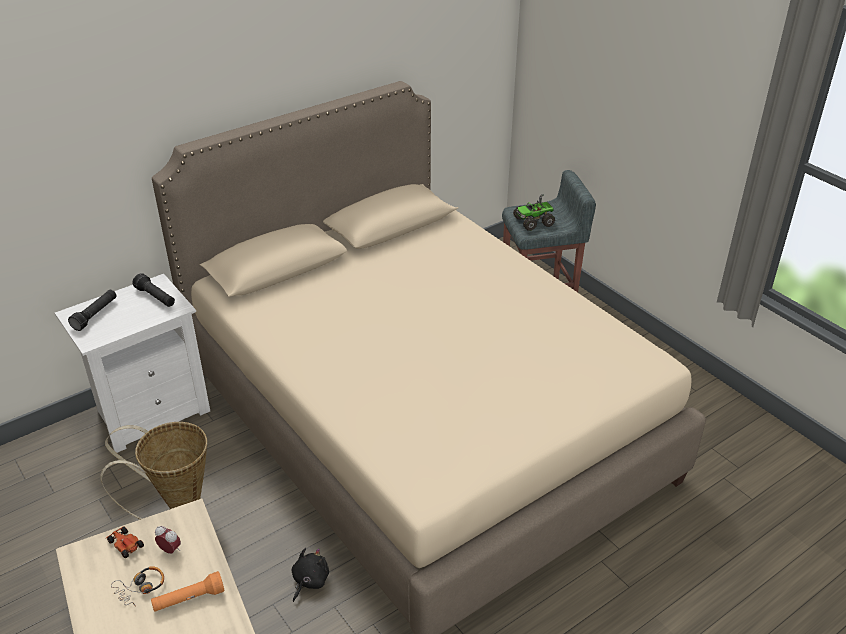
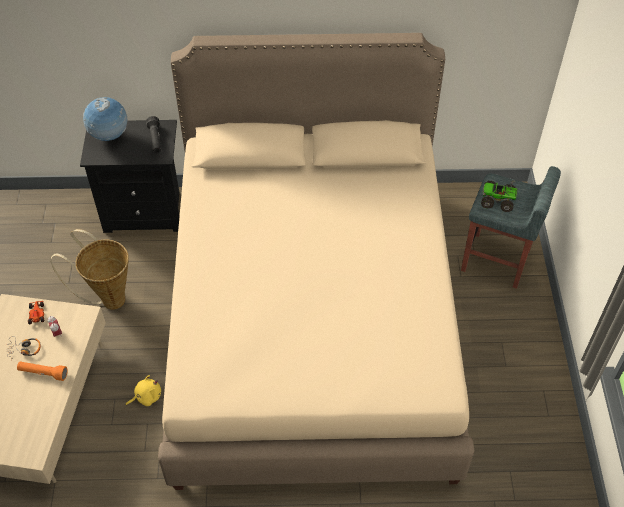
camera: 35 degrees right, 15 degrees up
(95, 315) = (109, 136): black flashlight -> globe
(151, 412) = (145, 211): white nightstand -> black nightstand
(309, 581) = (146, 396): black plush toy -> yellow plush toy

